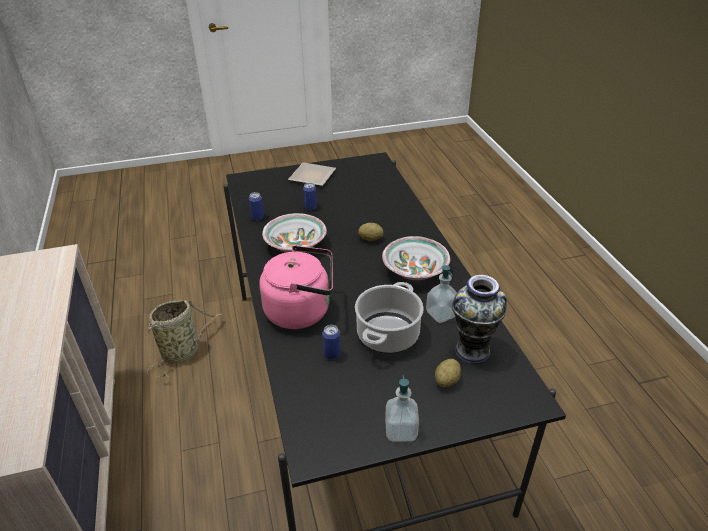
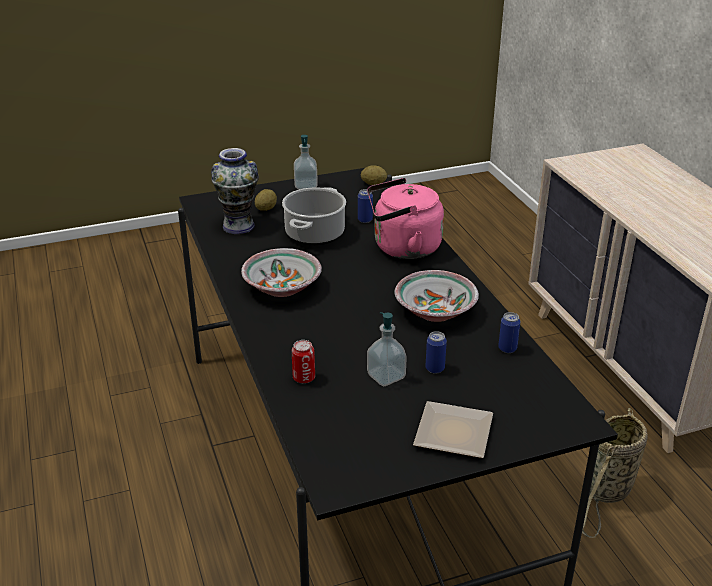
camera: 175 degrees right, 5 degrees down
(370, 239) = (337, 322): potato -> potato (373, 184)
(394, 205) = (304, 378): none -> can
(441, 314) = (260, 250): soap dispenser -> soap dispenser (386, 376)

